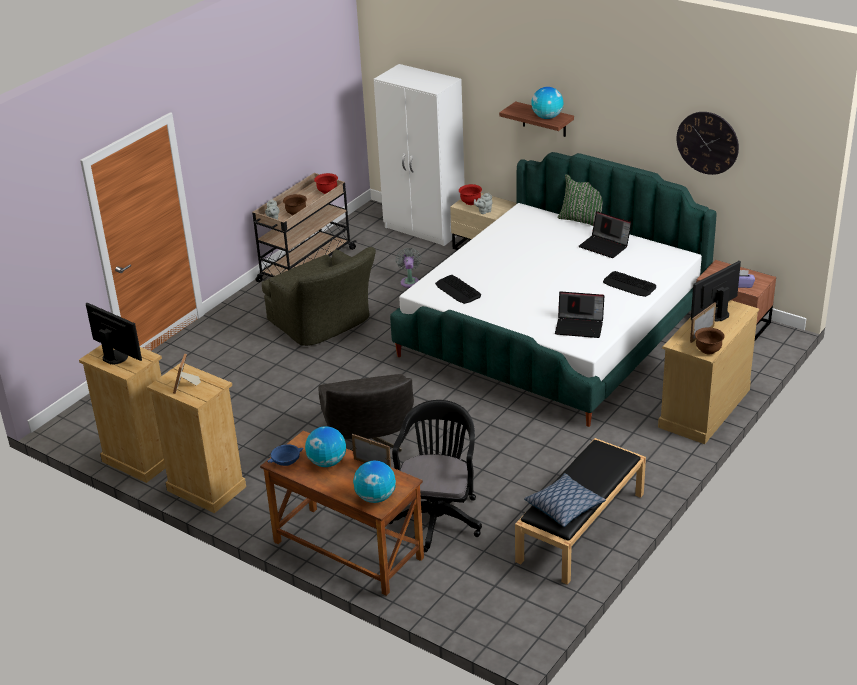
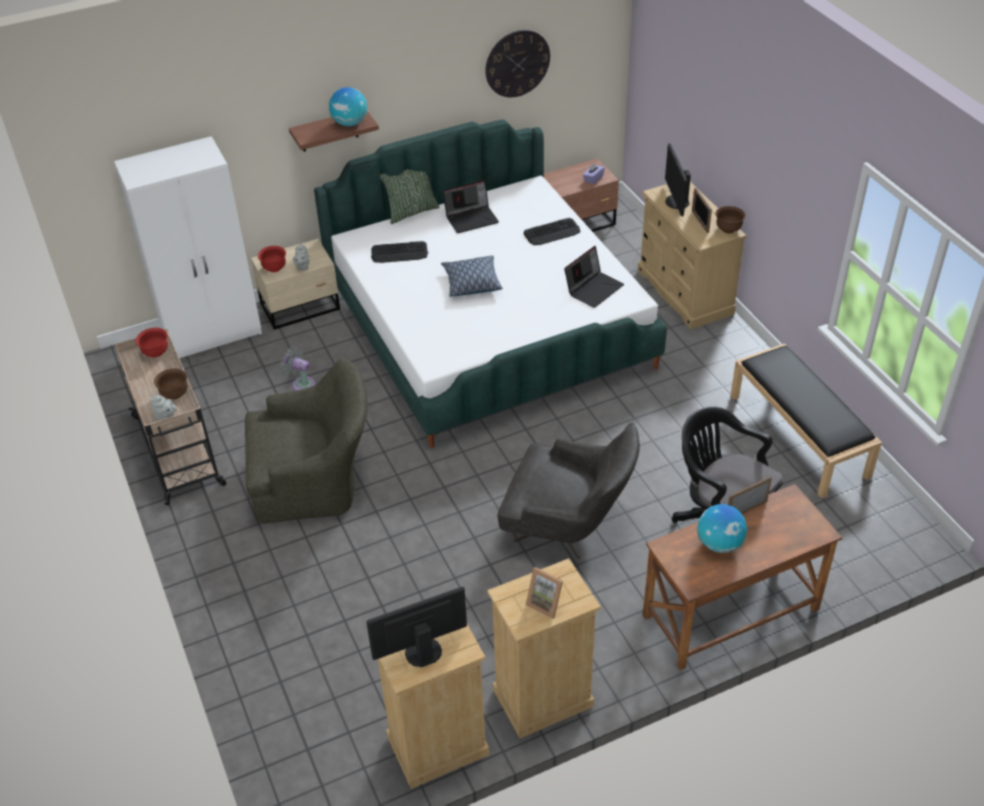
camera: 60 degrees left, 10 degrees up
(286, 460) = (694, 576): blue bowl -> none
(375, 498) = (804, 528): globe -> none
(458, 290) = (455, 338): keyboard -> keyboard (399, 253)
(564, 506) = (833, 419): pillow -> pillow (471, 283)

